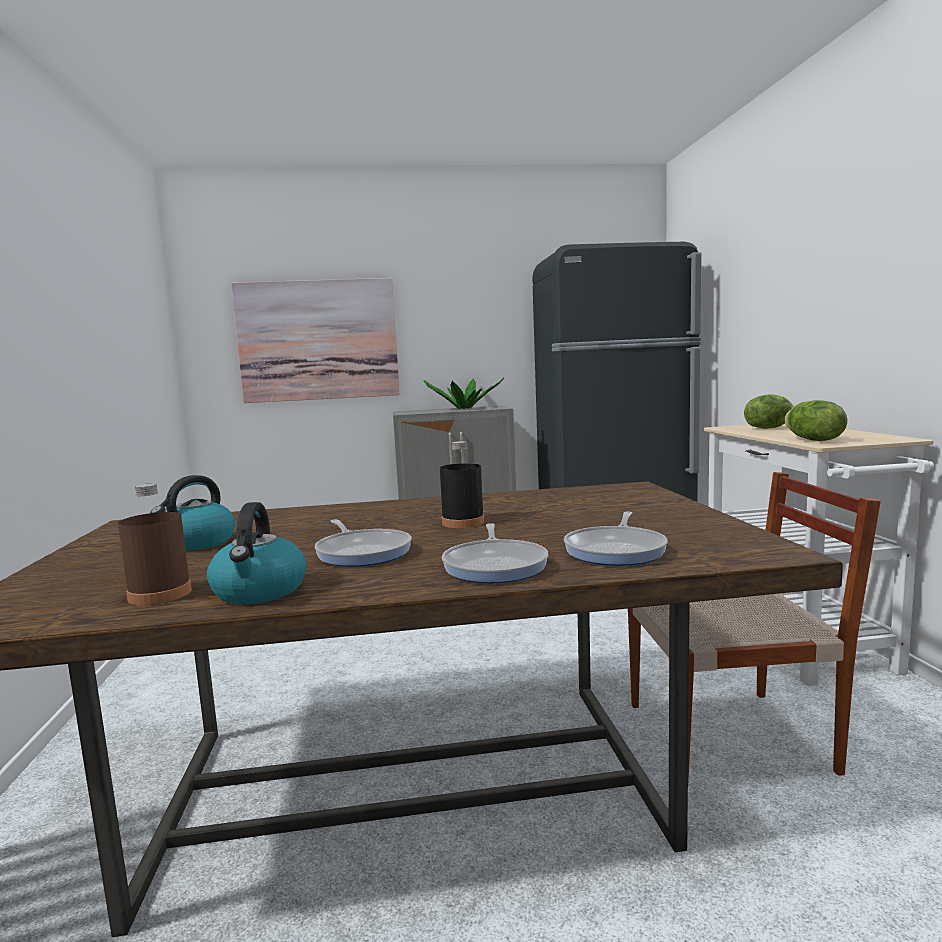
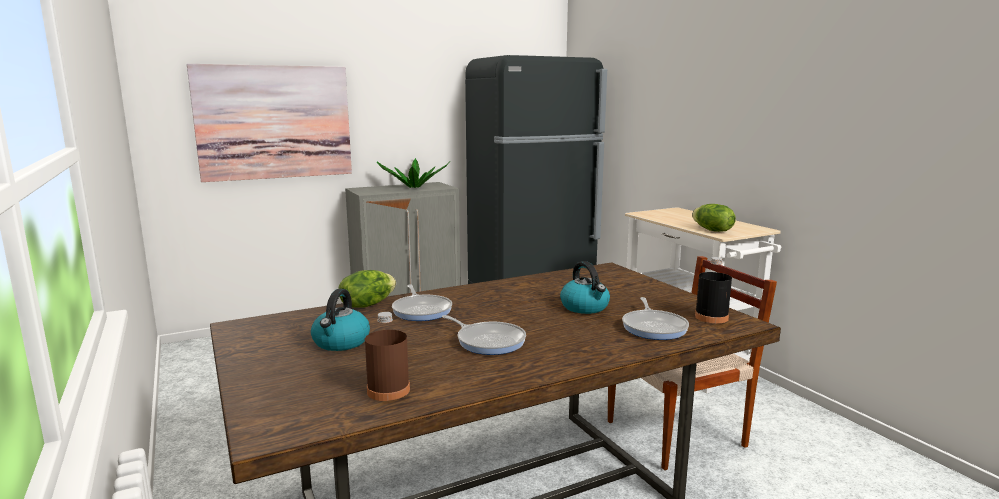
camera: 20 degrees left, 5 degrees up
(260, 591) = (461, 381): kettle -> kettle (585, 307)
(463, 522) = (526, 309): black bottle -> black bottle (711, 317)
(496, 565) = (593, 345): frying pan -> frying pan (422, 310)
(769, 428) = (670, 215): lettuce -> lettuce (367, 304)

